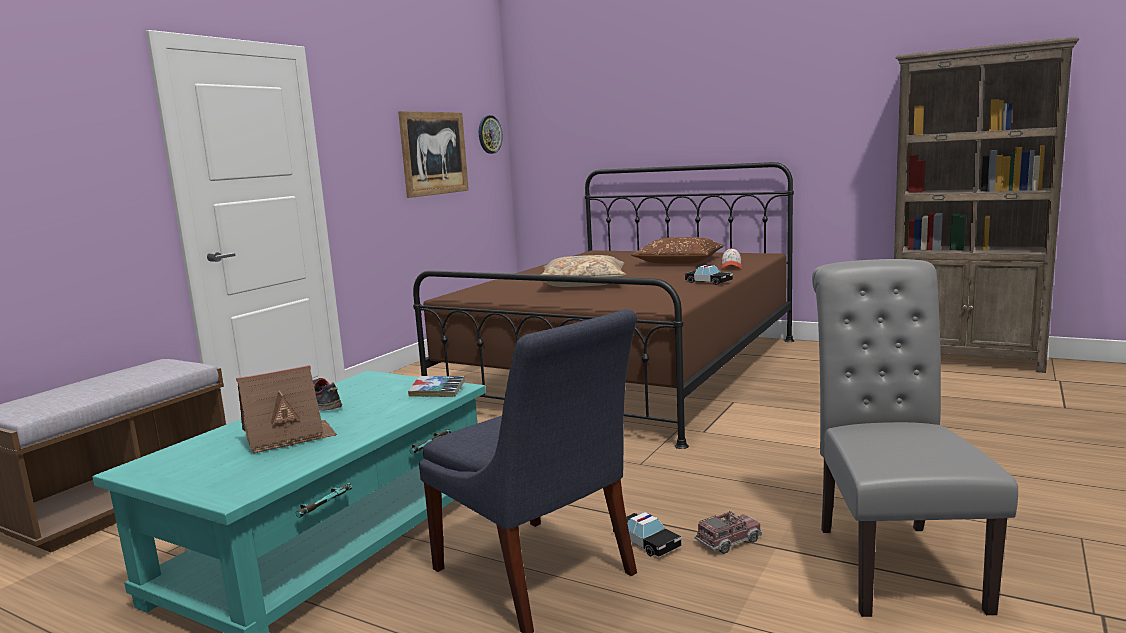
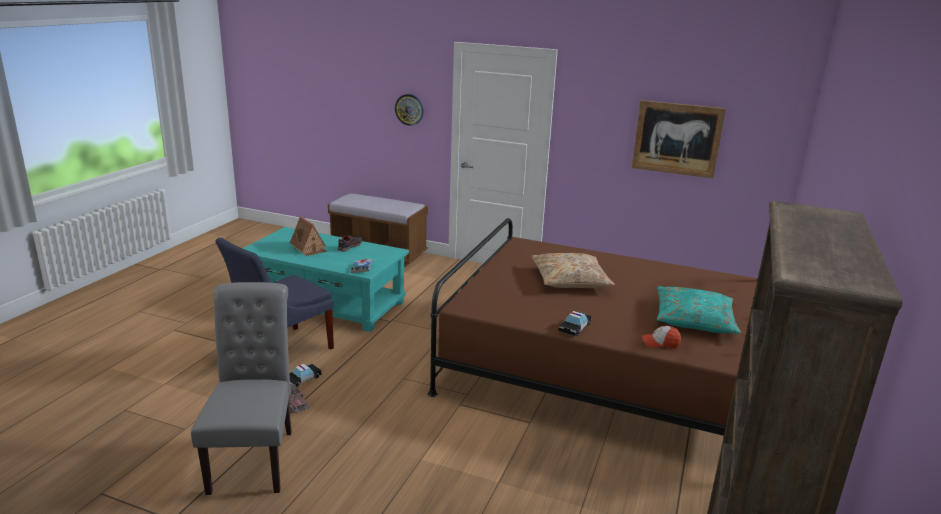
camera: 80 degrees right, 10 degrees up
(489, 134) = (770, 133): wall clock -> wall clock (409, 109)
(678, 262) = (694, 319): brown pillow -> turquoise pillow
(892, 560) = (254, 456): grey chair -> grey chair turned 90 degrees counterclockwise

